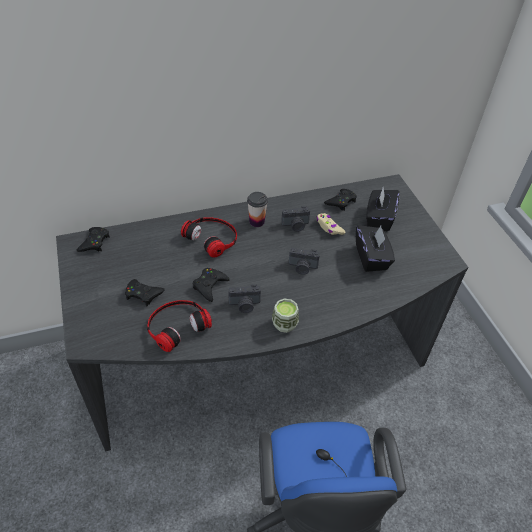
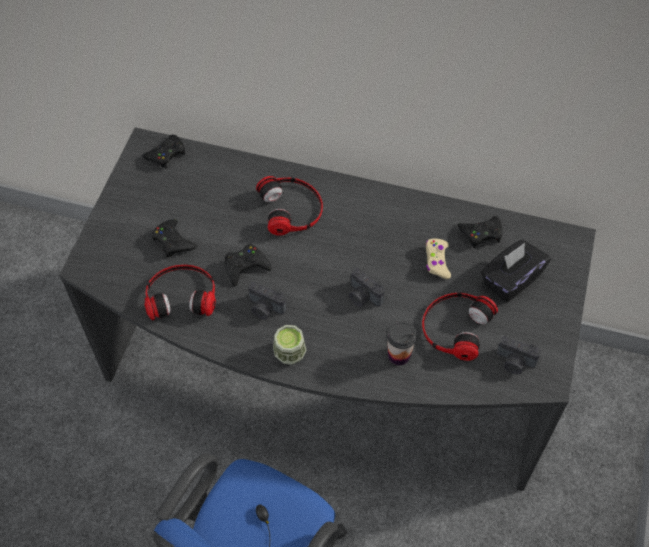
camera: 35 degrees right, 10 degrees up
(257, 222) = (357, 212): cup -> cup (399, 355)
(295, 225) = (398, 239): camera -> camera (514, 362)
(371, 258) = (455, 326): black tissue box -> headphones

